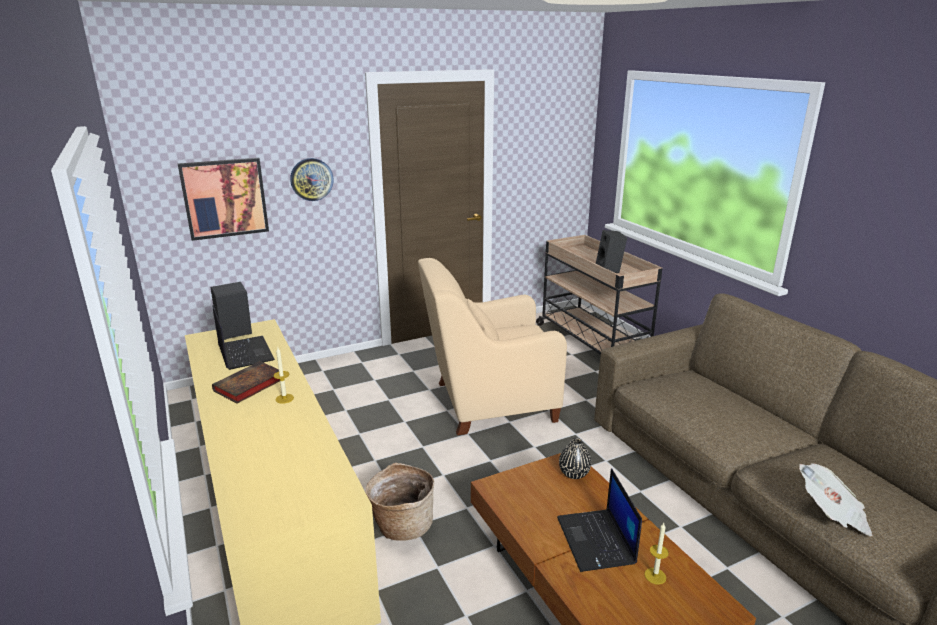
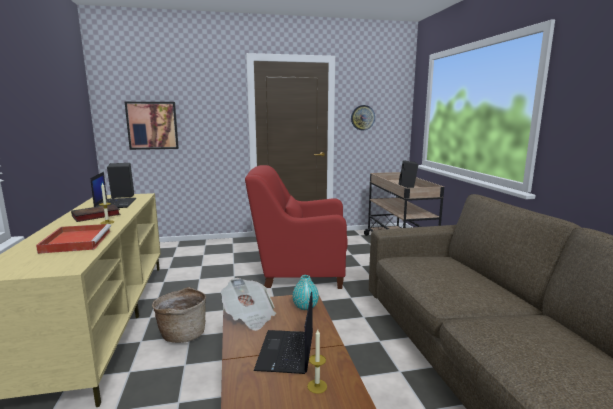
camera: 15 degrees right, 10 degrees down
(289, 444) = (77, 241): none -> red tray
(311, 179) = (208, 118): wall clock -> wall clock (362, 117)
(488, 402) = (299, 272): beige armchair -> red armchair
(574, 473) = (305, 306): black vase -> turquoise vase
(832, 514) = (515, 361): newspaper -> newspaper (249, 316)

